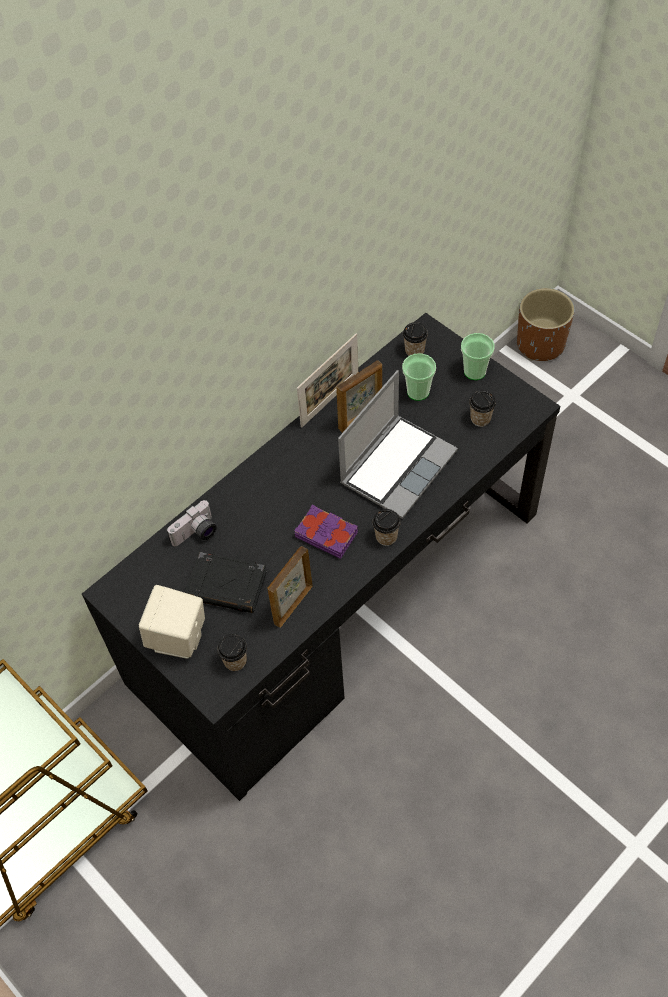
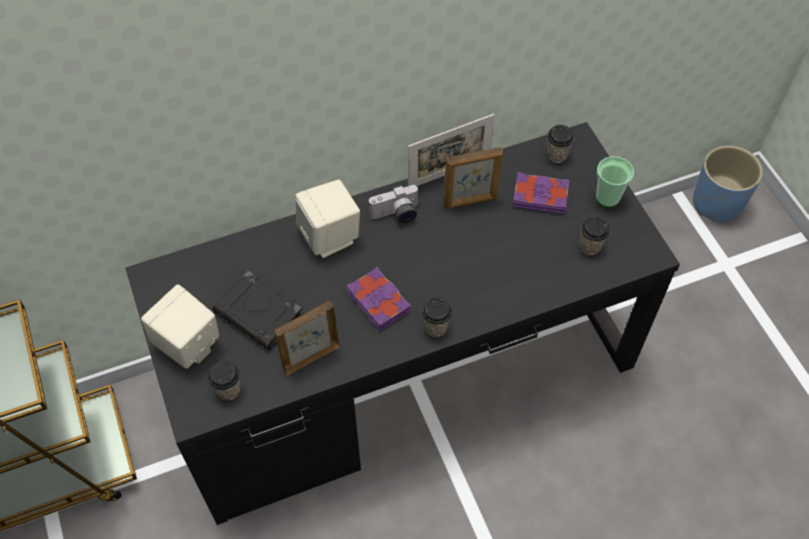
camera: 20 degrees right, 0 degrees up
(196, 534) = (257, 253): camera -> camera (396, 215)
(254, 495) = (330, 237): none -> beige speaker
(398, 466) = (483, 261): laptop -> none
(418, 392) = (540, 196): cup -> purple book
(540, 345) = (717, 203): brown planter -> blue planter

